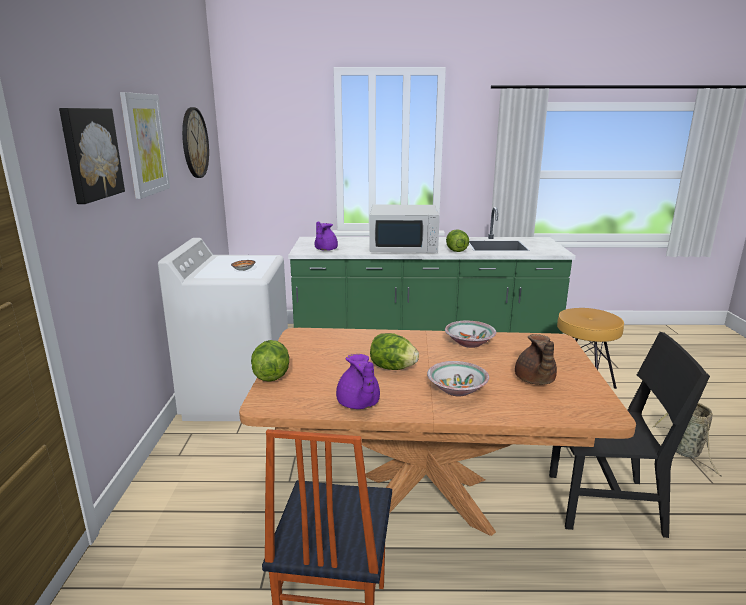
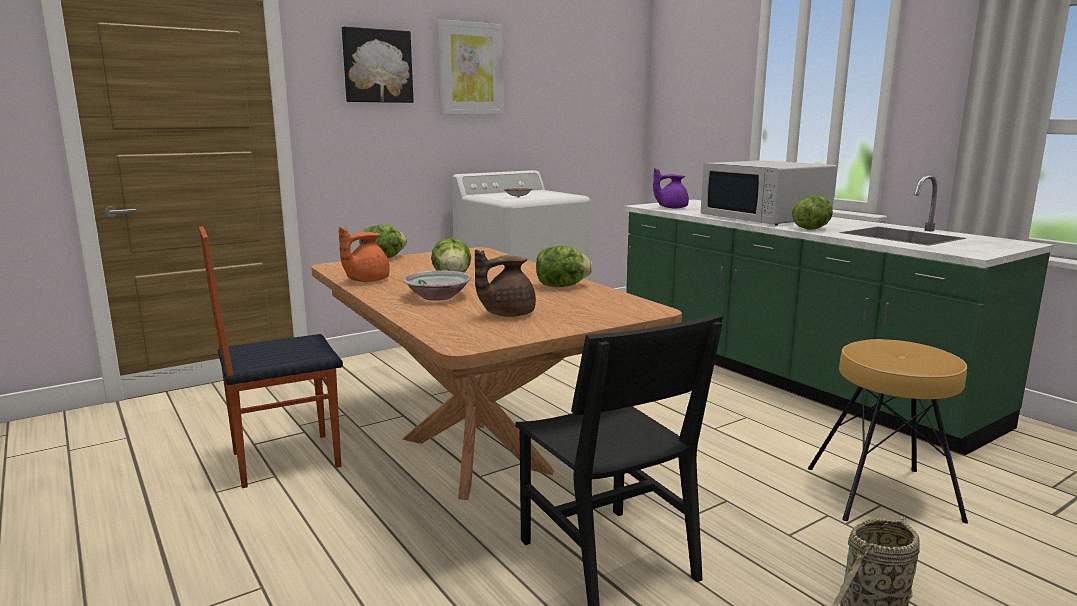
camera: 55 degrees right, 5 degrees down
(194, 143) = (580, 79): wall clock -> none
(358, 404) = (365, 280): purple teapot -> orange teapot
(469, 343) = (561, 286): bowl -> lettuce

